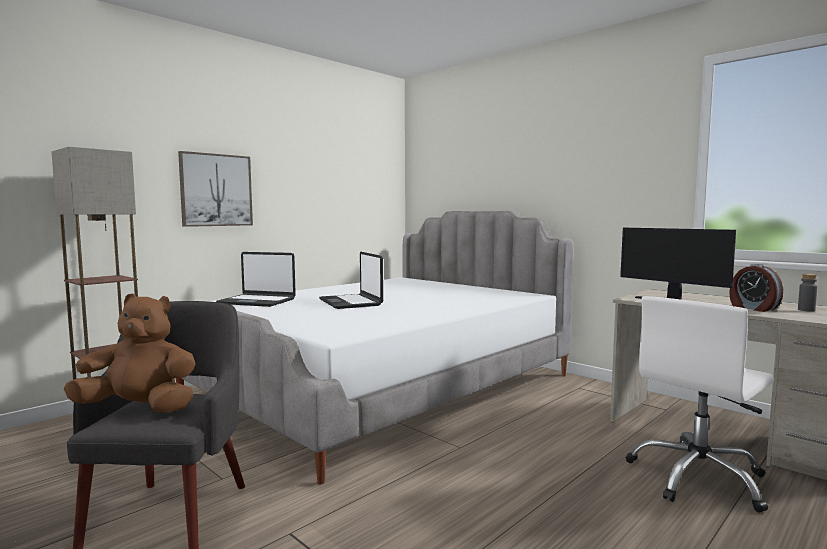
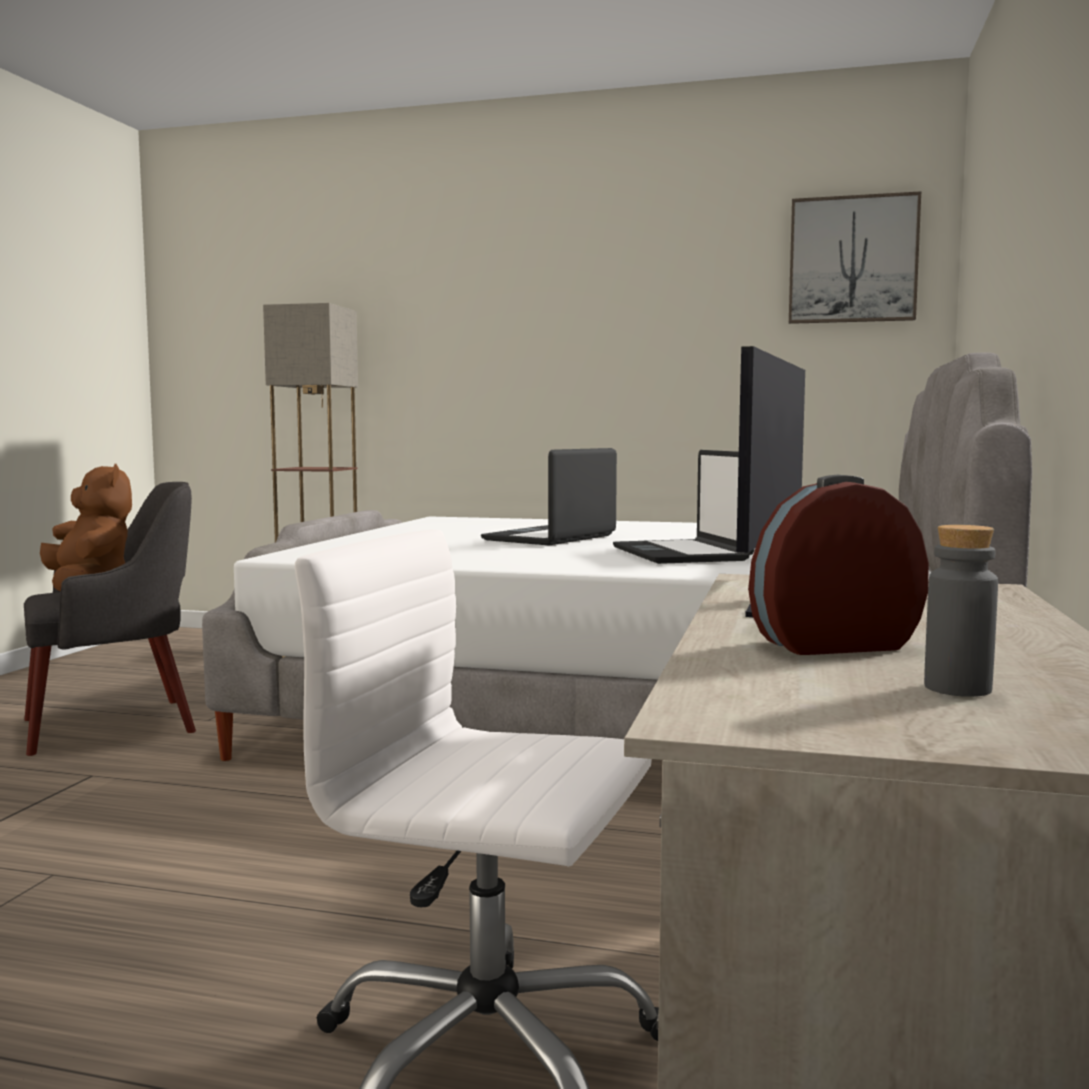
camera: 60 degrees right, 0 degrees up
(216, 190) = (508, 349): picture -> picture (853, 260)
(257, 301) = (484, 523): laptop -> laptop (682, 554)
(753, 308) = (832, 644): alarm clock -> alarm clock turned 45 degrees clockwise

